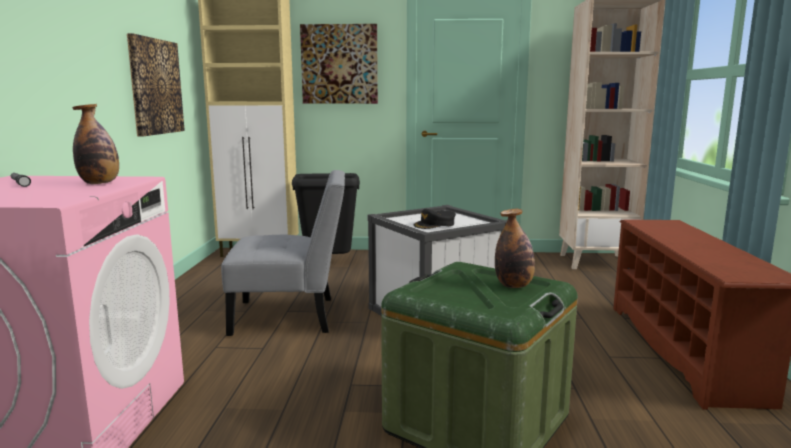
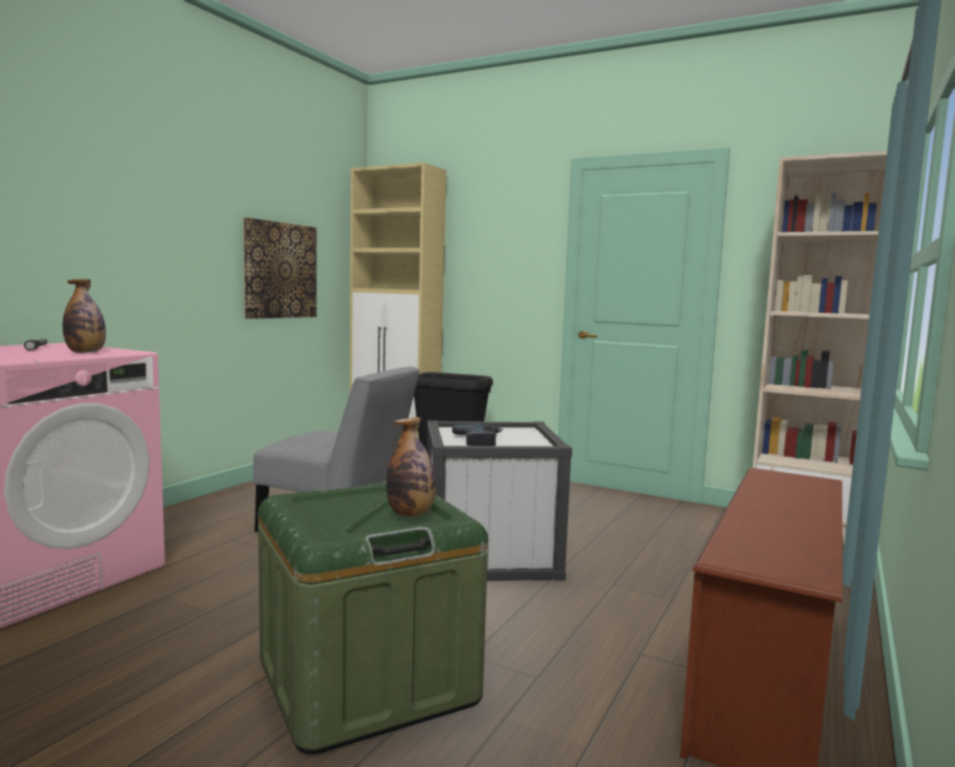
camera: 25 degrees right, 5 degrees down
(339, 64) = (493, 250): picture -> none
(435, 224) = (481, 440): black cap -> power drill

